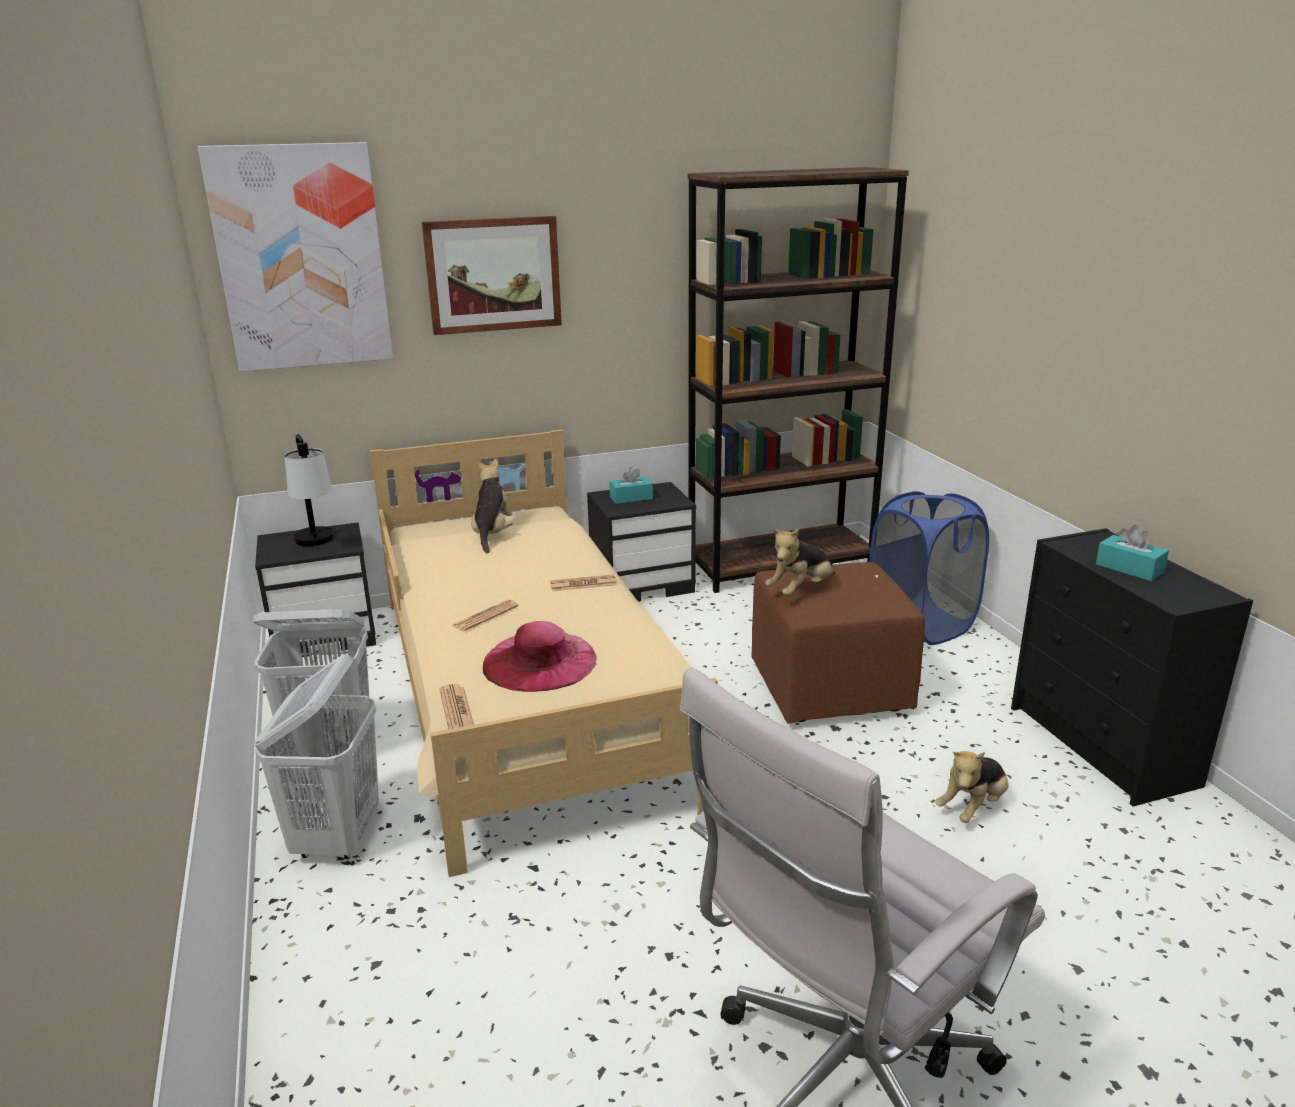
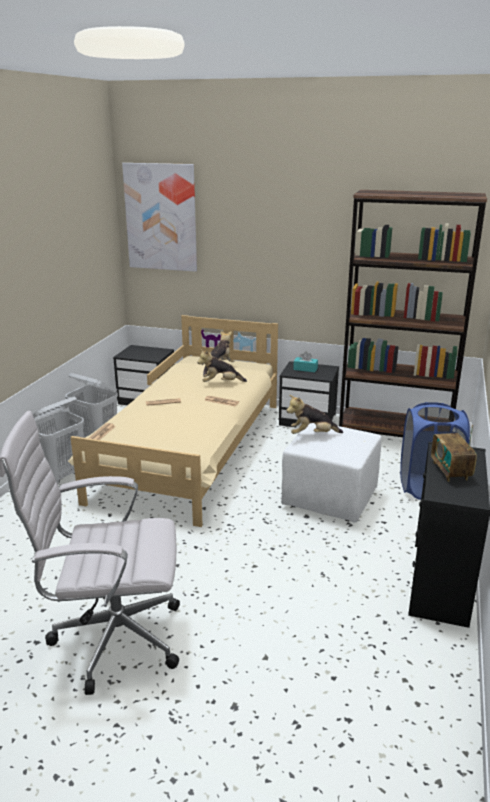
camera: 35 degrees right, 0 degrees up
(318, 545) = (145, 355): table lamp -> none
(493, 274) = (249, 235): picture -> none
(539, 661) = (156, 426): pink hat -> none
(831, 688) = (331, 498): brown ottoman -> white ottoman
(973, 807) = (321, 576): plush toy -> plush toy (221, 383)
(1129, 568) = (450, 471): turquoise tissue box -> radio

